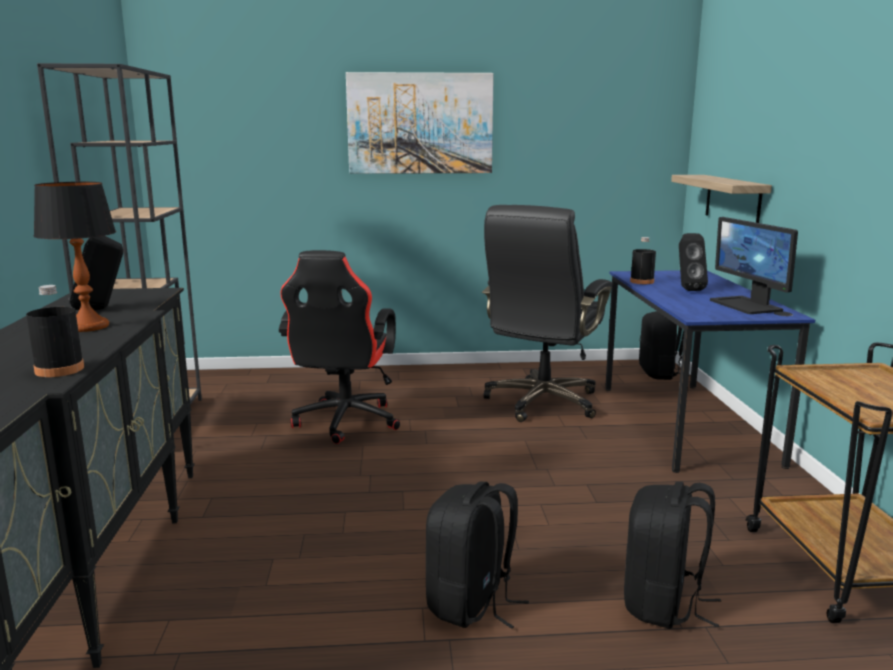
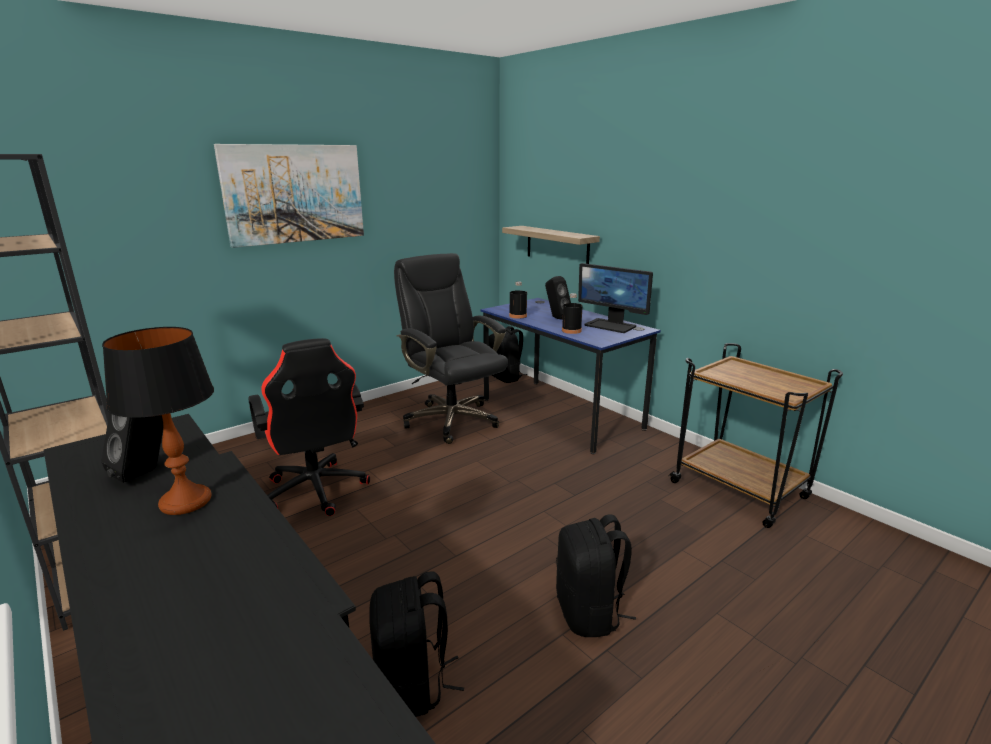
camera: 35 degrees left, 5 degrees up
(59, 369) = (282, 575): black bottle -> black bottle (571, 330)
(543, 401) = (453, 422): black office chair -> black office chair turned 150 degrees clockwise
(663, 604) = (688, 556): black backpack -> black backpack (413, 685)

